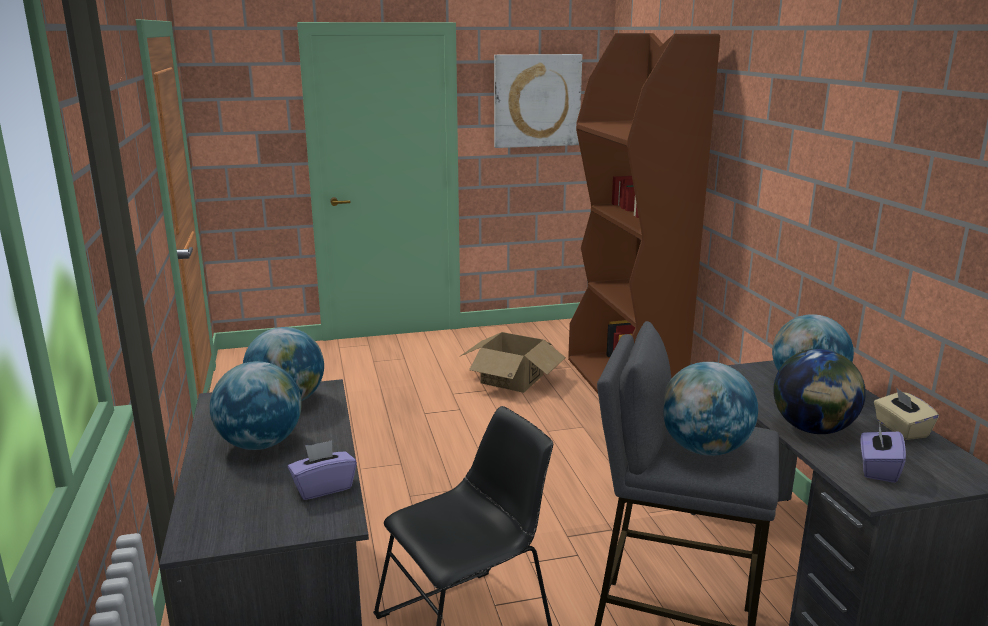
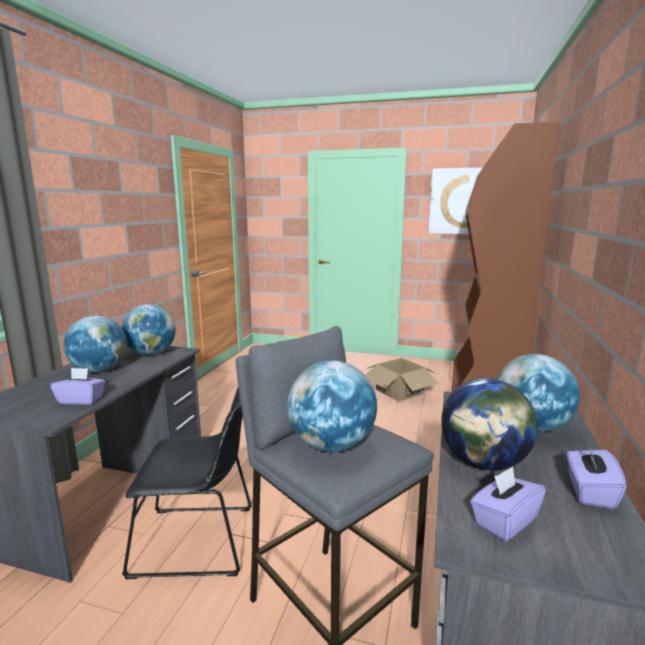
camera: 30 degrees right, 5 degrees down
(900, 429) = (589, 492): beige tissue box -> purple tissue box

